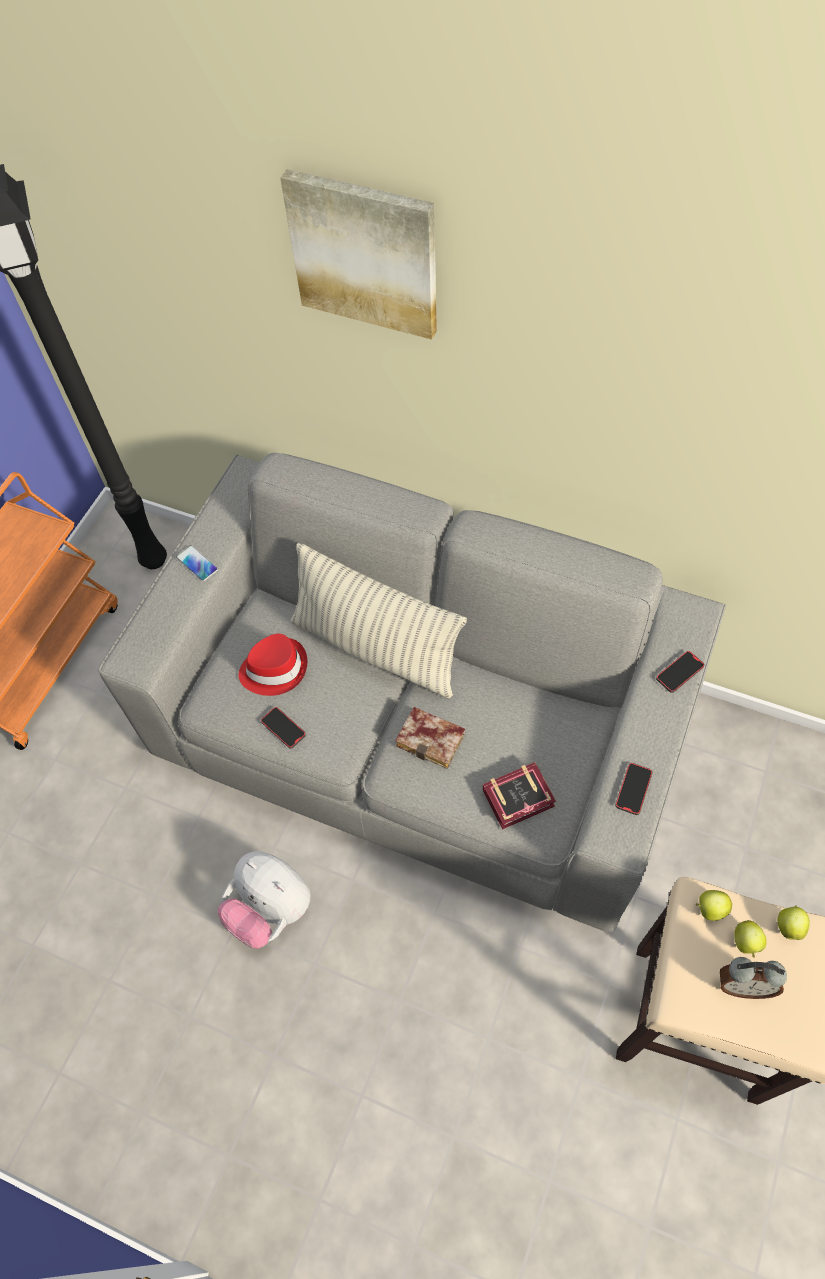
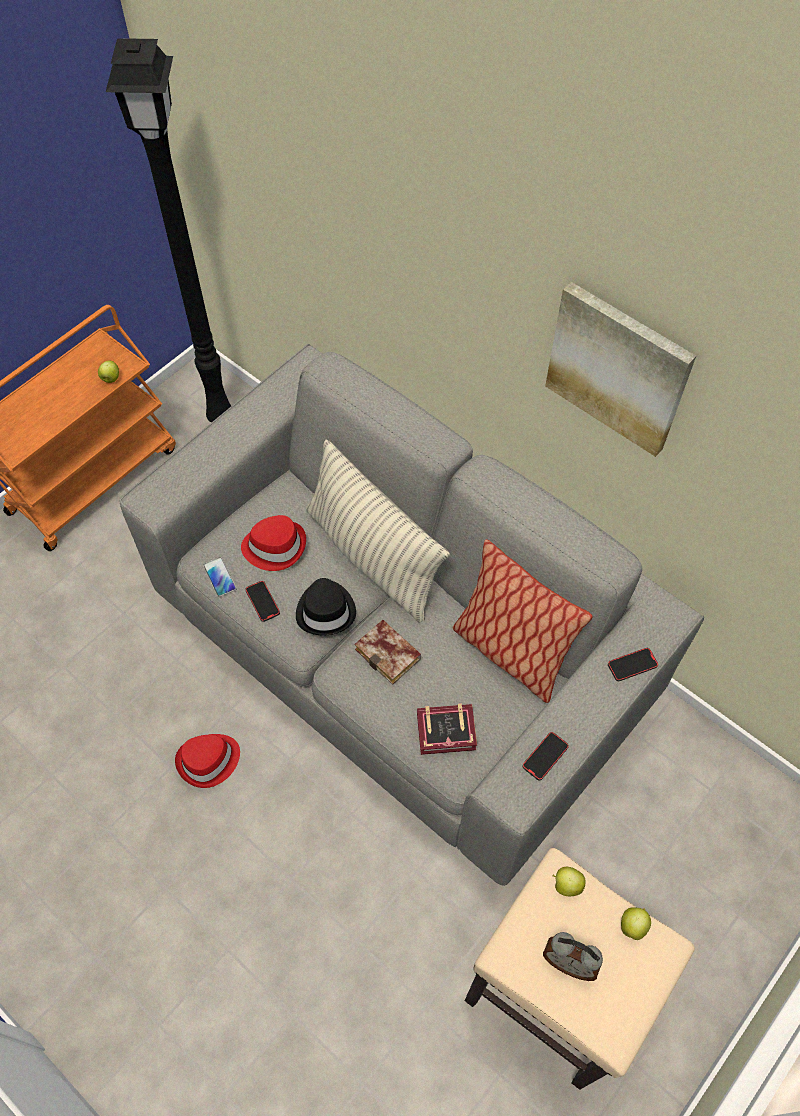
camera: 15 degrees right, 0 degrees up
(197, 564) = (236, 432): phone -> phone (219, 577)
(270, 909) = (209, 761): plush toy -> red hat
(352, 716) = (326, 610): none -> black hat
(365, 253) = (439, 198): picture -> picture (618, 368)
(547, 698) = (510, 651): none -> pillow
(746, 943) = (587, 926): apple -> apple (110, 379)

